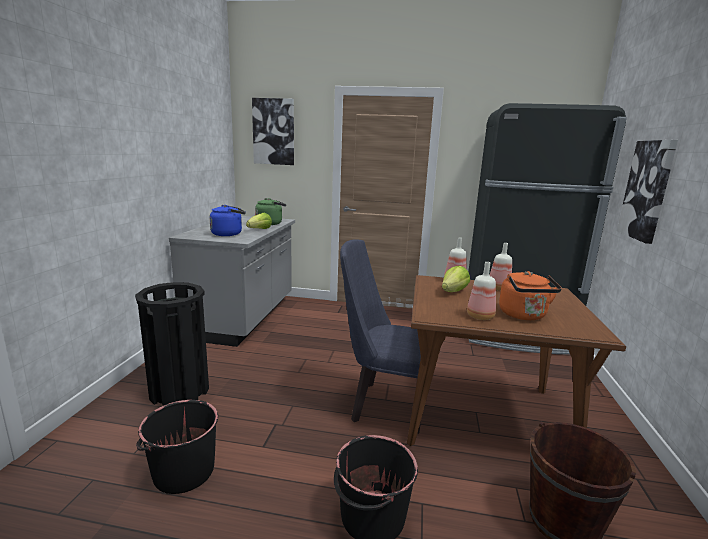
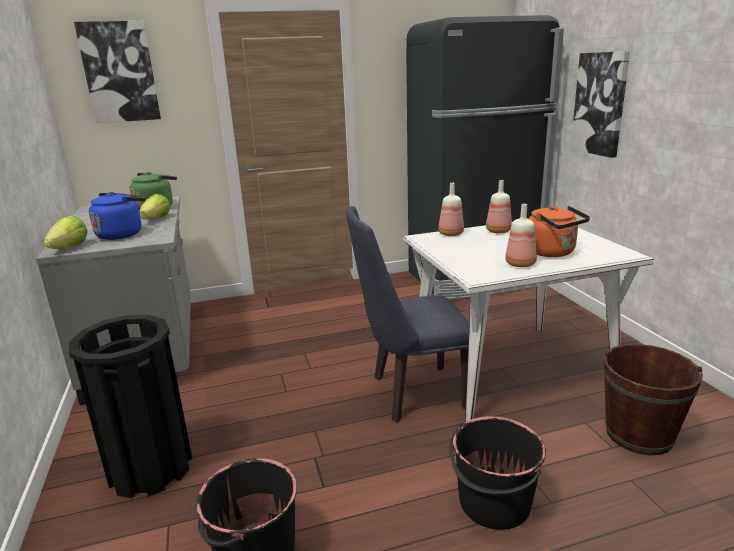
camera: 25 degrees left, 5 degrees up
(453, 292) = (464, 245): lettuce -> lettuce (70, 248)
(484, 415) = (509, 368): brown dining table -> white dining table

